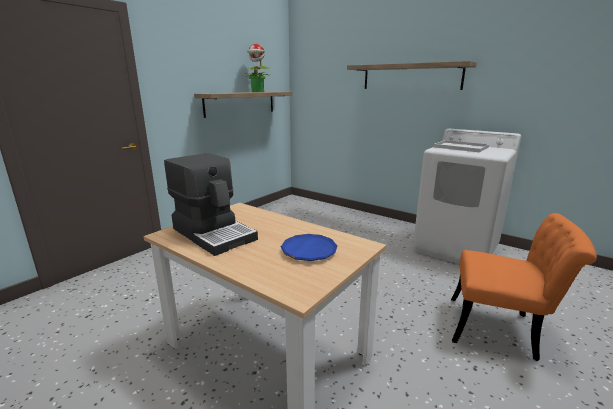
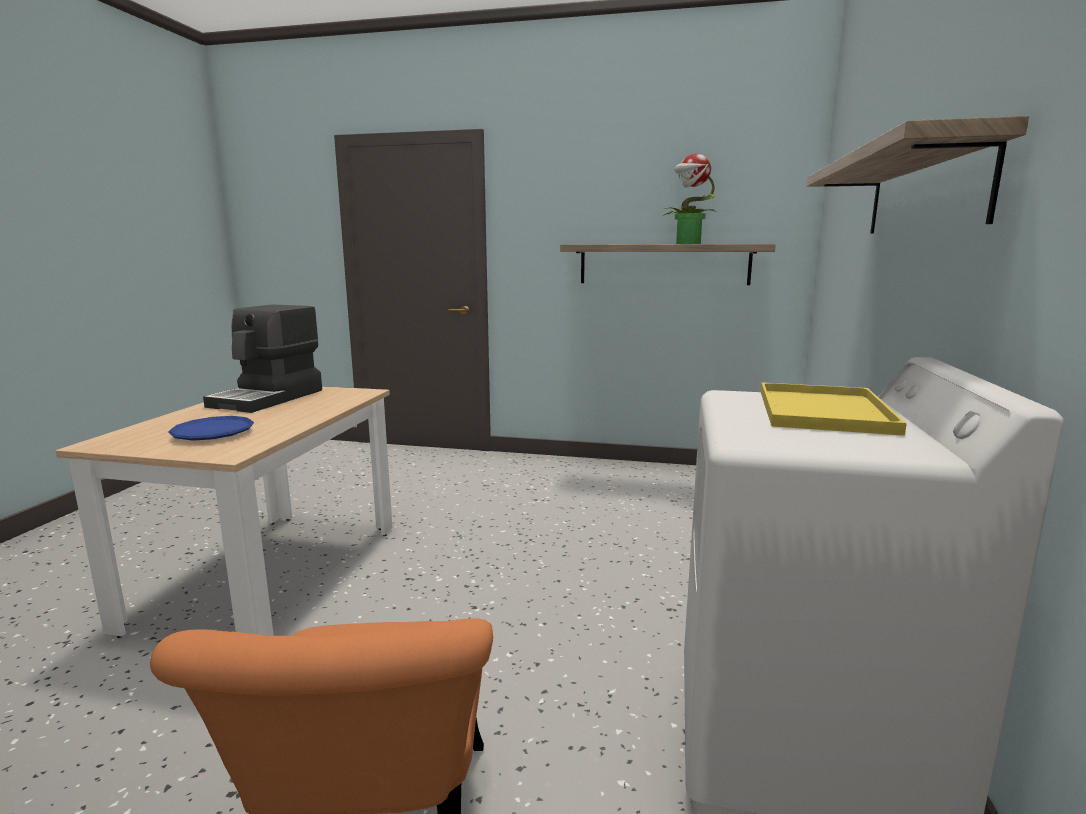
camera: 65 degrees right, 5 degrees down
(459, 147) = (820, 410): white tray -> yellow tray

